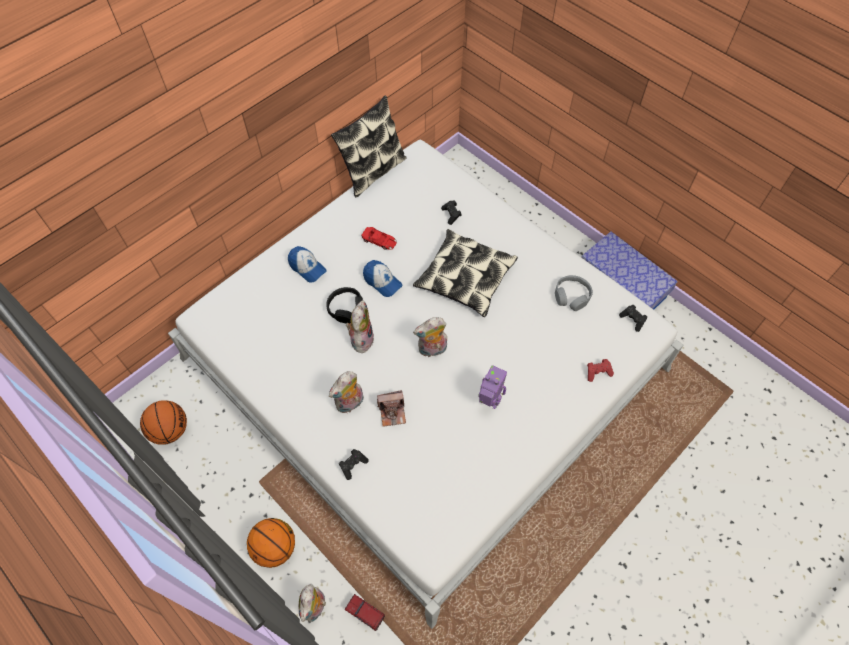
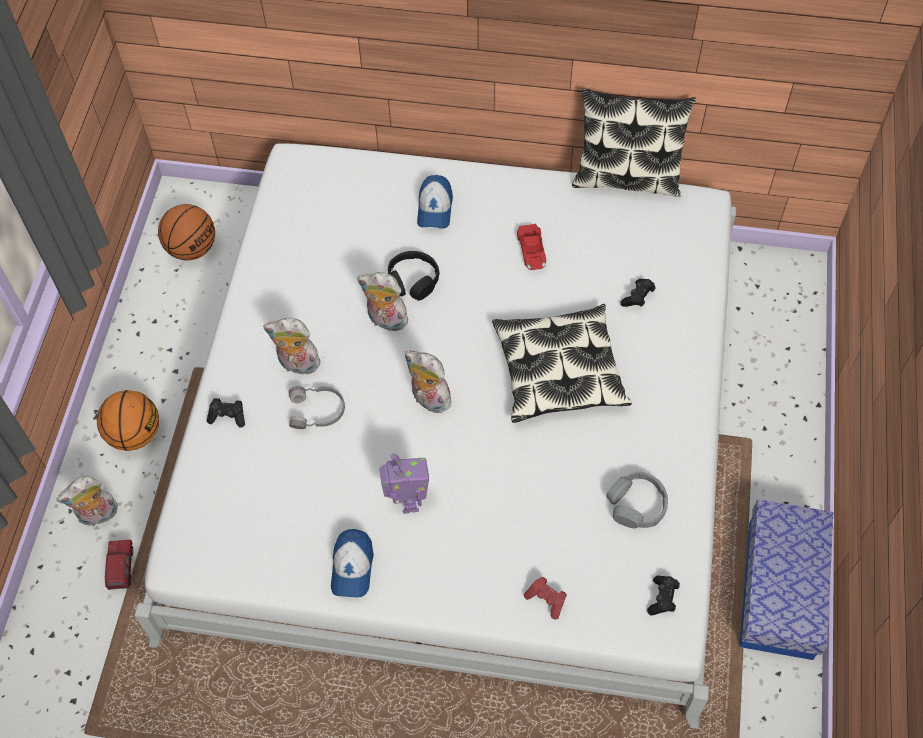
camera: 55 degrees right, 0 degrees up
(361, 339) = (385, 321): plush toy -> plush toy turned 135 degrees counterclockwise
(382, 281) = (478, 291): cap -> cap (352, 567)
(392, 412) = (317, 411): camera -> grey headphones

